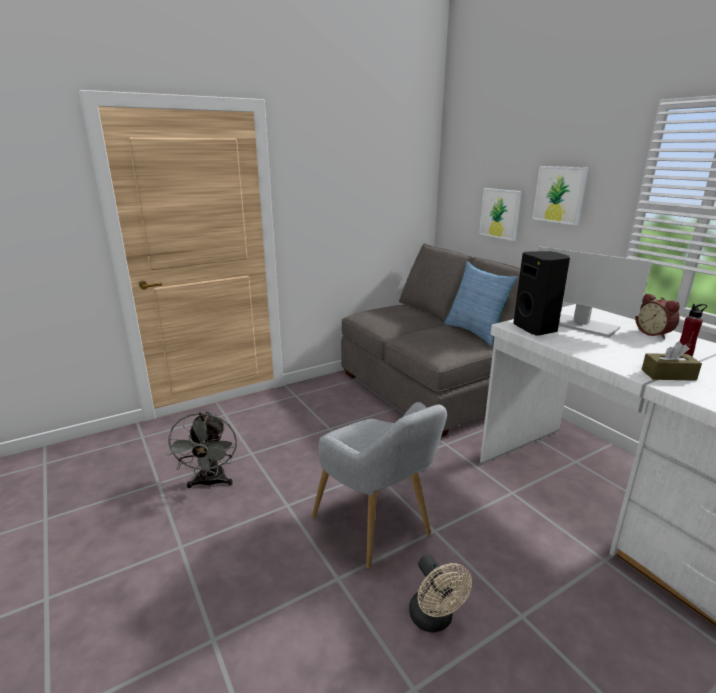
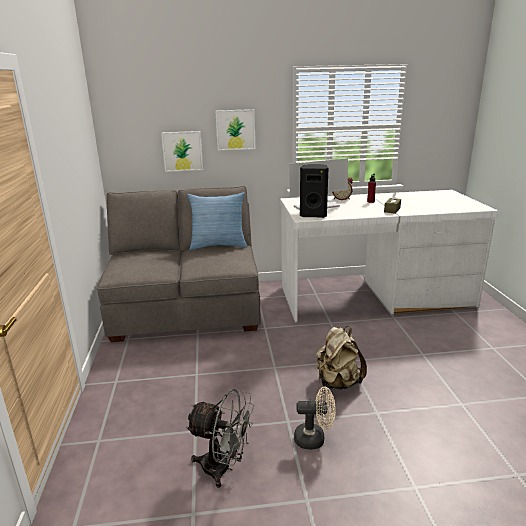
camera: 65 degrees left, 0 degrees up
(377, 529) = (337, 383): grey armchair -> beige backpack
(434, 620) = (419, 383): beige fan -> beige fan (314, 438)

